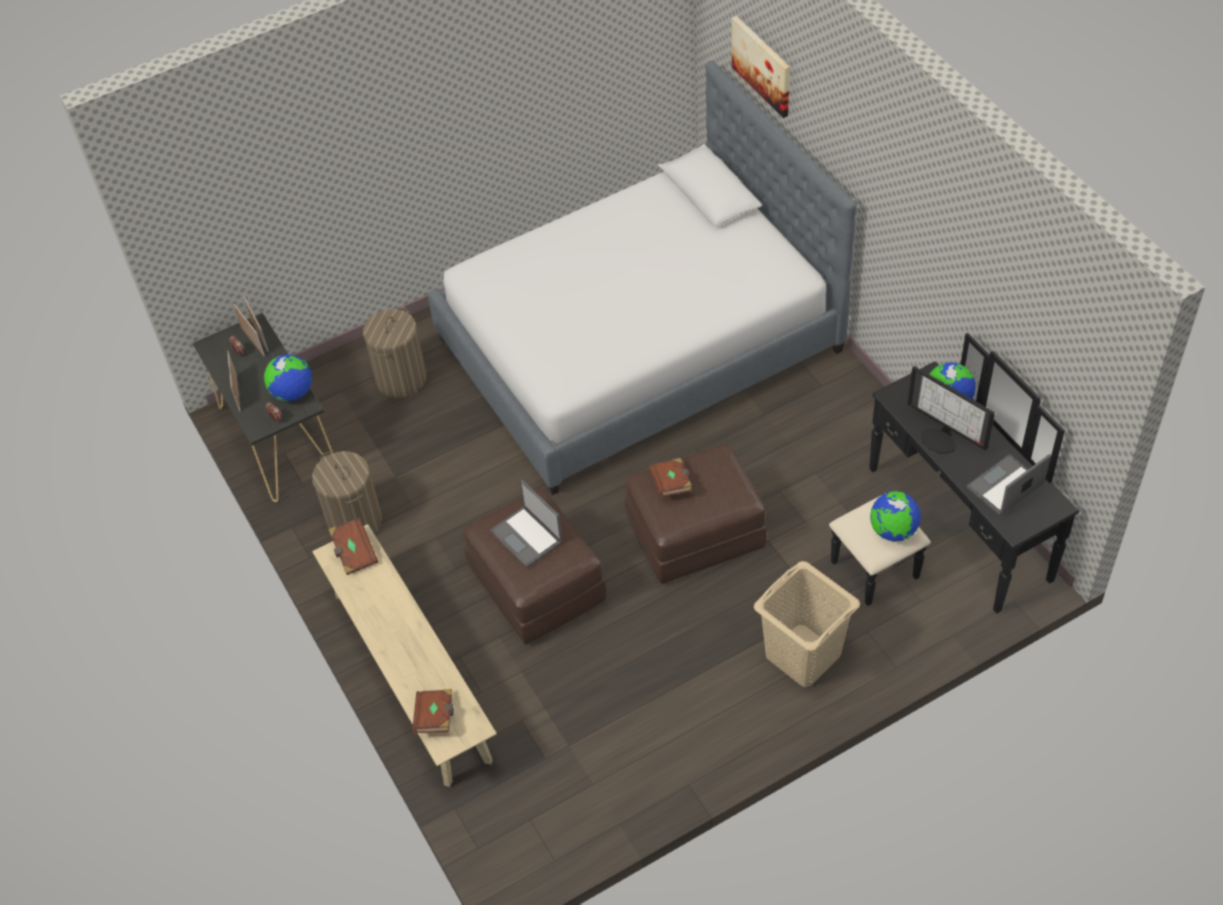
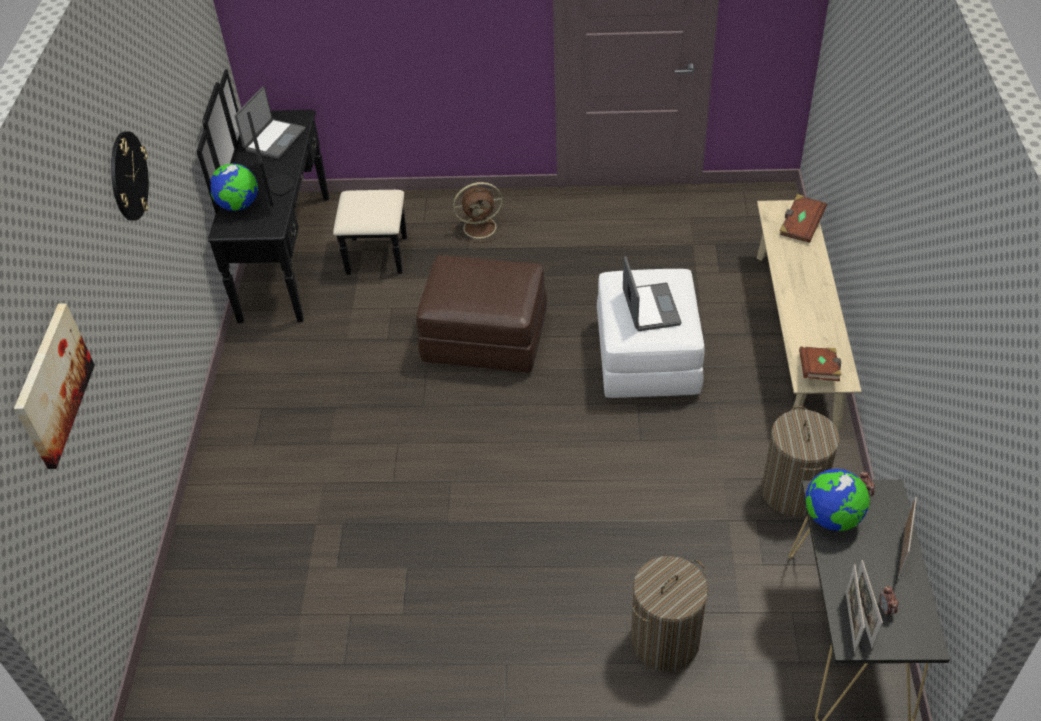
camera: 150 degrees left, 5 degrees down
(536, 585) = (648, 358): brown ottoman -> white ottoman
(639, 344) = (381, 540): bed -> none
(671, 484) = (494, 296): brown book -> none
(803, 656) = (481, 227): beige laundry basket -> brown fan
(891, 182) = (128, 176): none -> wall clock
(893, 531) = (361, 200): globe -> none
(1006, 487) = (274, 139): laptop -> laptop turned 60 degrees counterclockwise

